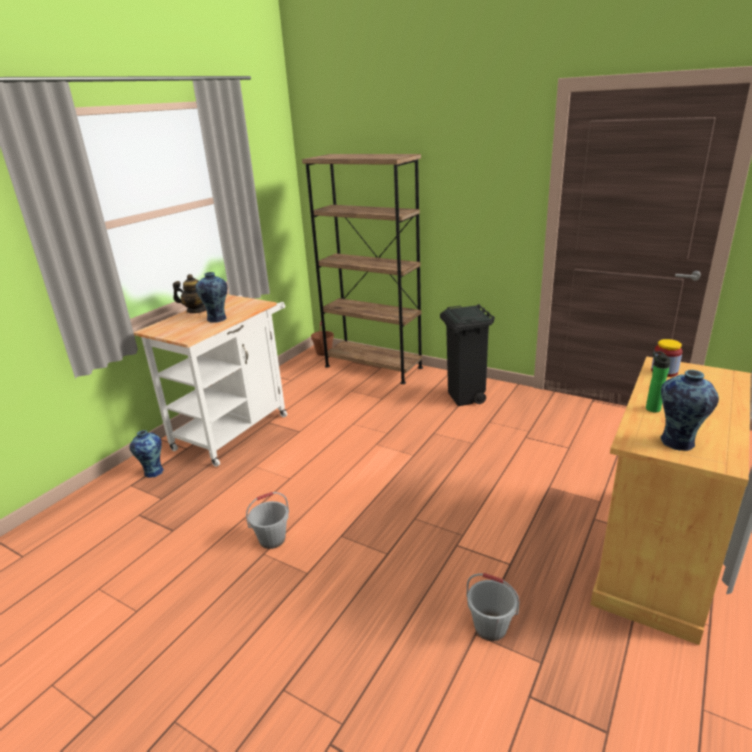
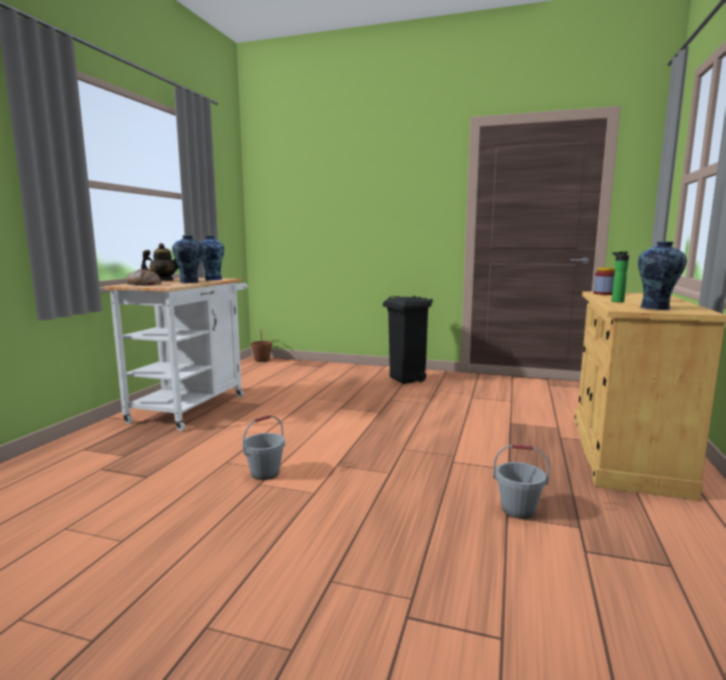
camera: 15 degrees left, 15 degrees down
(153, 472) = (108, 438): vase -> vase (212, 279)
(171, 328) = (144, 284): none -> bread
(373, 367) = (313, 366): brown bookcase -> none

